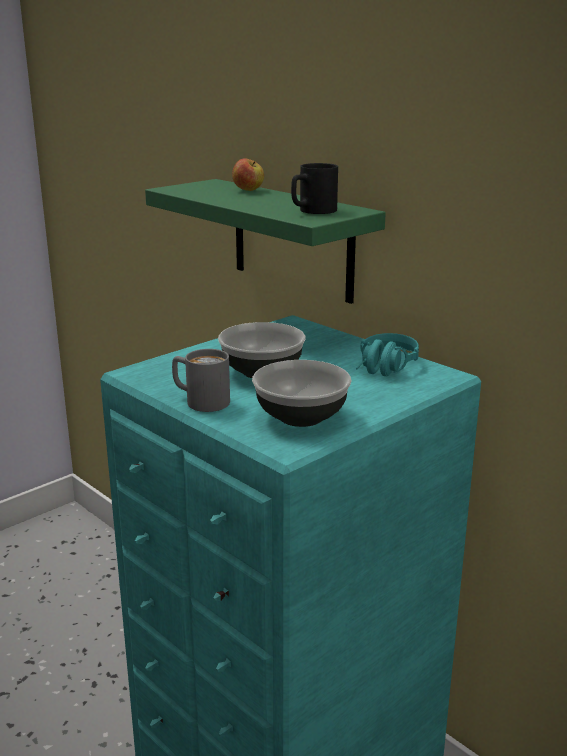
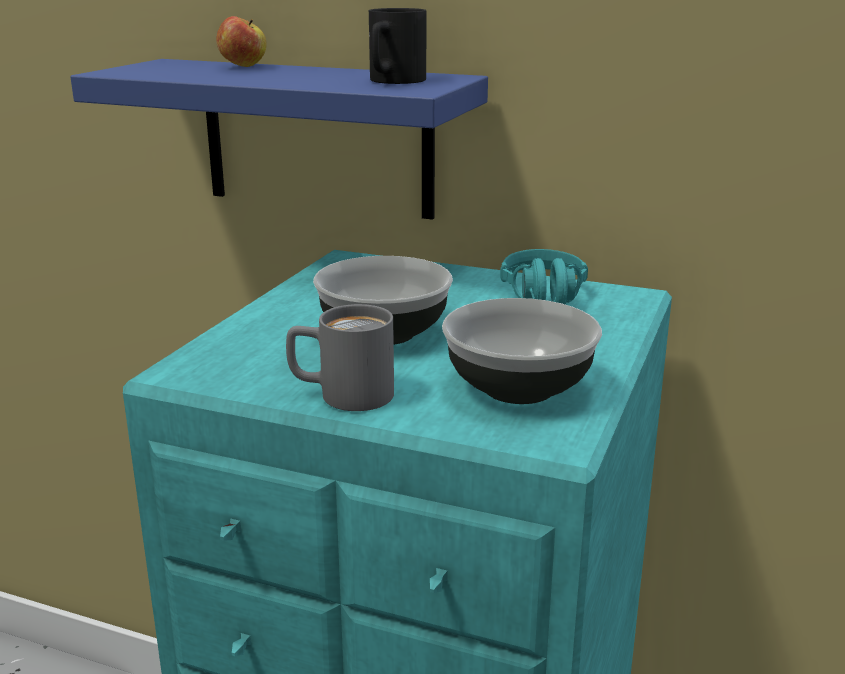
camera: 25 degrees left, 0 degrees up
(292, 240) = (317, 138): green shelf -> blue shelf

